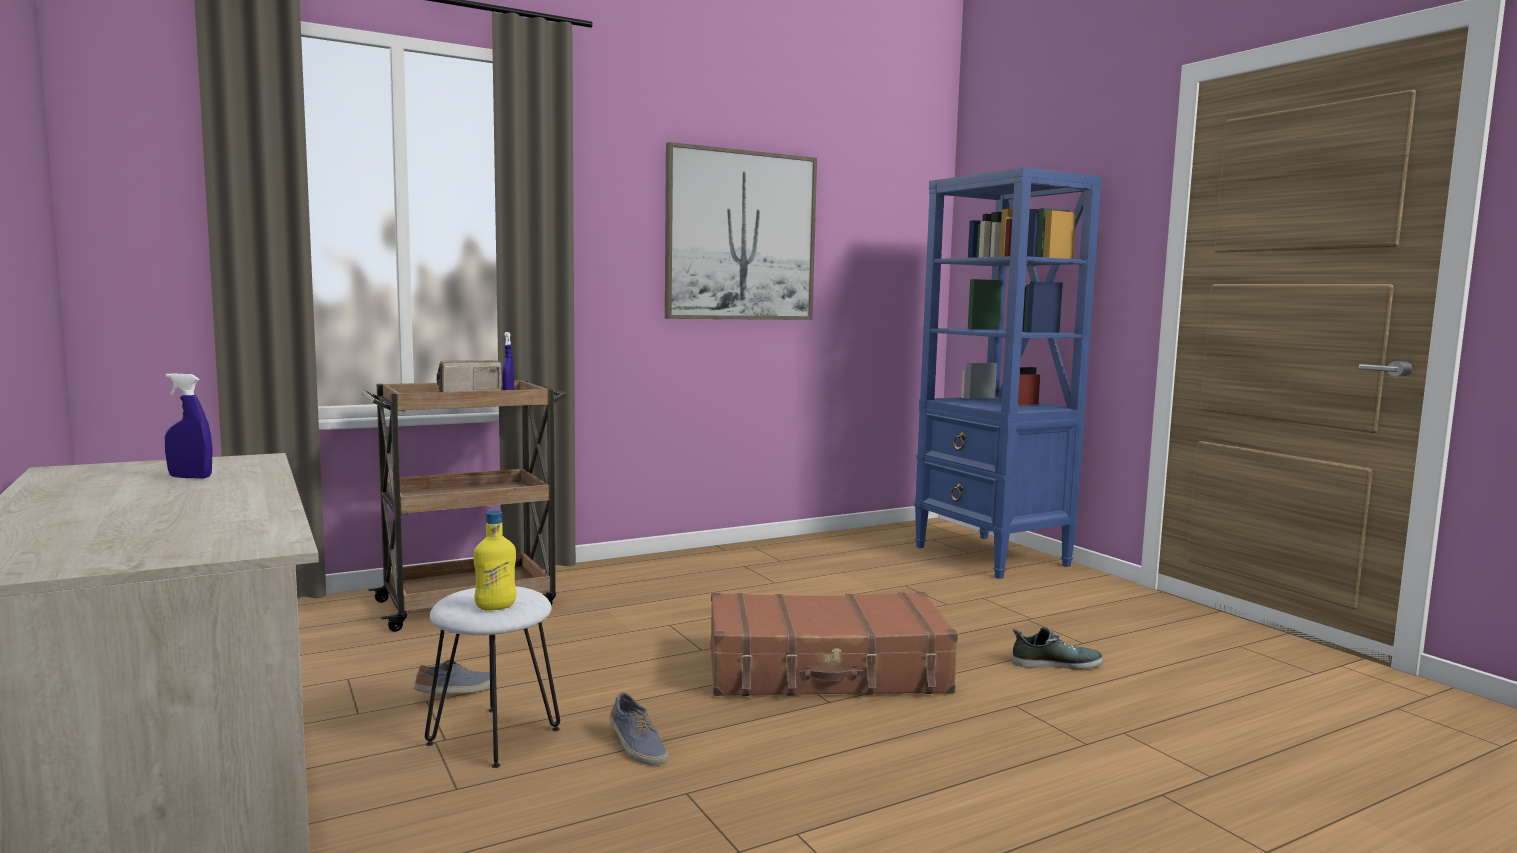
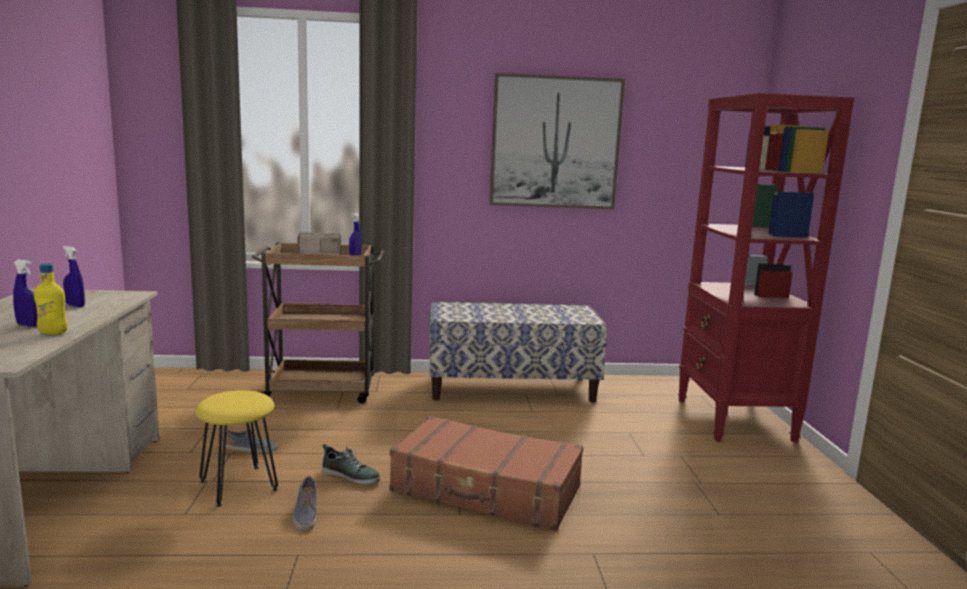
camera: 25 degrees right, 5 degrees up
(173, 504) = (28, 325): none -> blue spray bottle
(495, 607) = (226, 407): yellow bottle -> yellow bottle (53, 333)
(495, 737) = (238, 486): white stool -> yellow stool
(720, 563) = (511, 388): none -> bench
(991, 557) = (734, 420): blue bookcase -> red bookcase
(1055, 663) = (671, 526): shoe -> shoe (351, 475)

